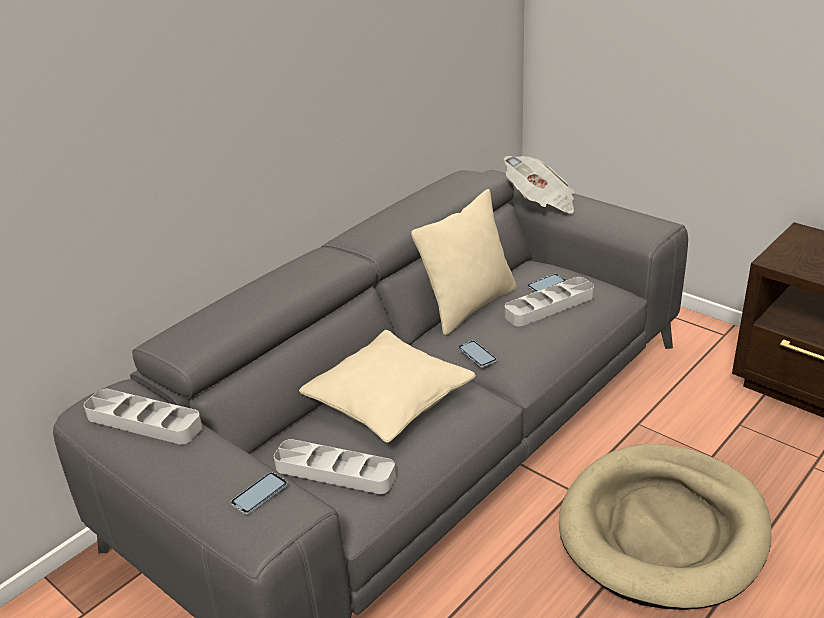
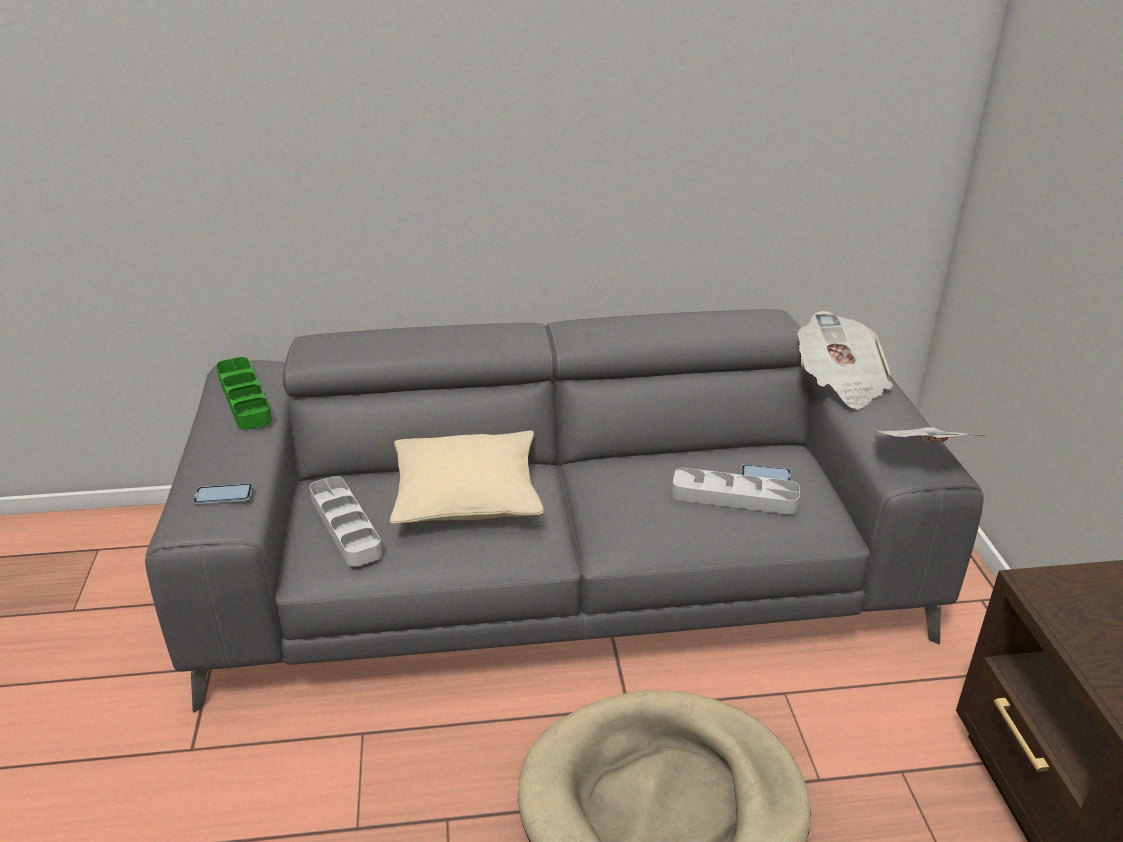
camera: 40 degrees right, 0 degrees up
(144, 422) = (244, 398): grey tray -> green tray
(469, 306) = (662, 455): beige pillow -> none
(477, 355) = (598, 502): phone -> none
(643, 222) = (921, 457): none -> newspaper

